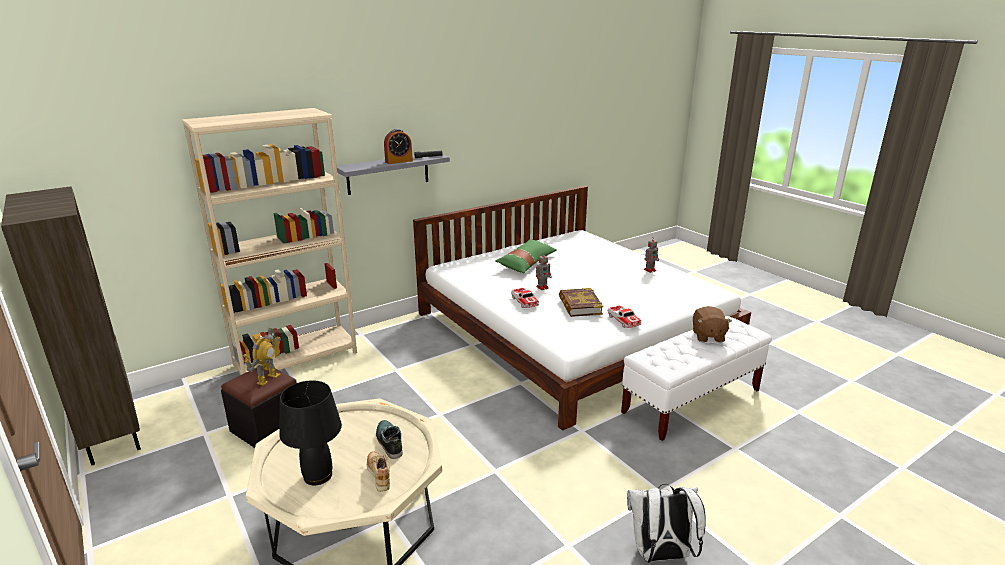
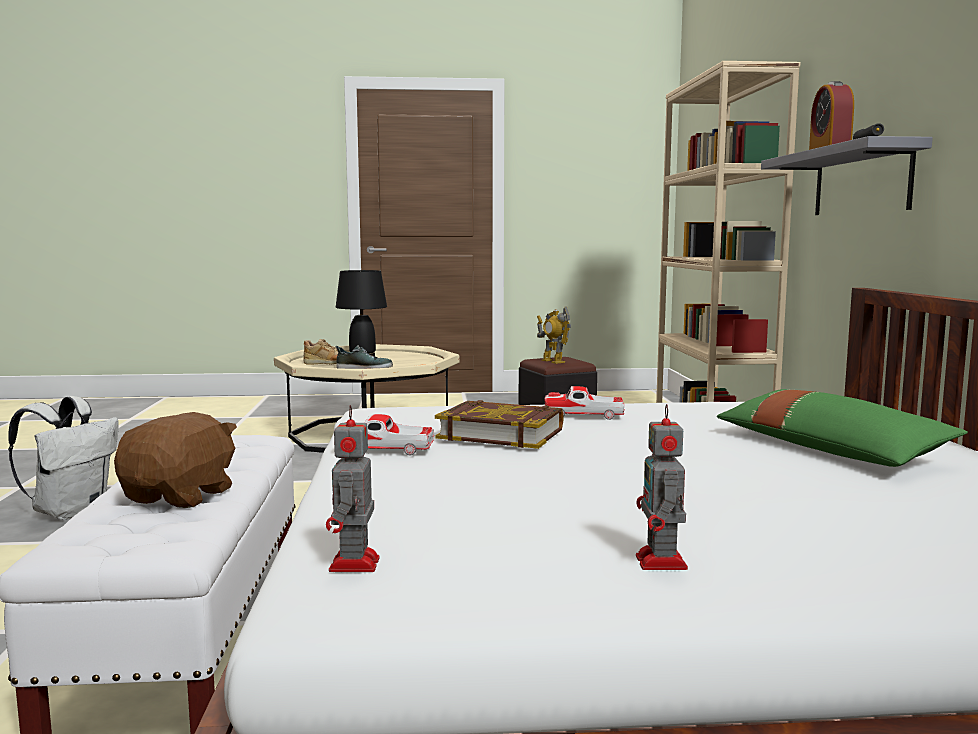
camera: 120 degrees right, 15 degrees down
(110, 434) = (610, 395): brown bookcase -> none
(543, 287) = (642, 433): toy robot -> toy robot (354, 565)
(707, 336) = (181, 496): brown plush toy -> brown plush toy turned 75 degrees clockwise

